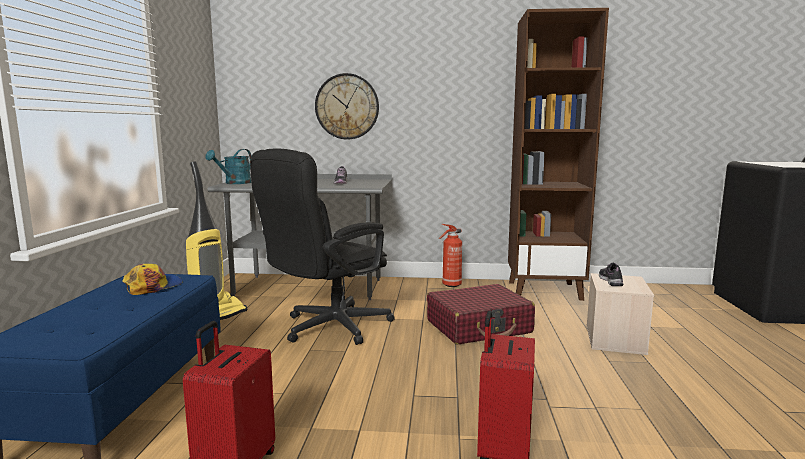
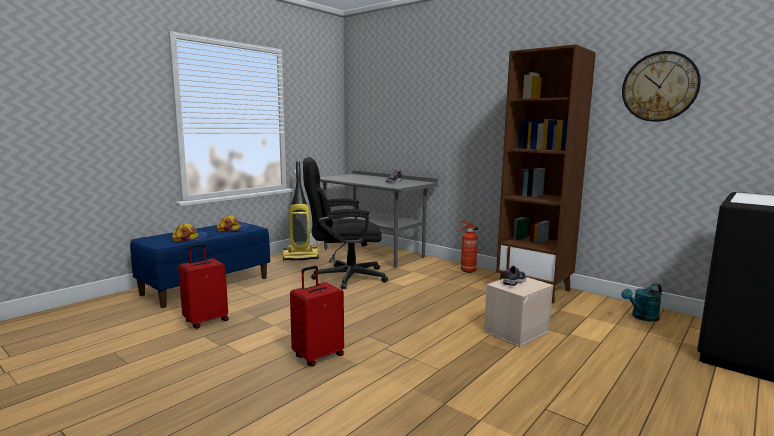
camera: 35 degrees right, 0 degrees up
(104, 319) = (190, 238): none -> cap
(234, 183) = (334, 176): turquoise watering can -> turquoise watering can (642, 317)
(347, 106) = (413, 126): wall clock -> wall clock (659, 87)
(479, 327) = (432, 299): red suitcase -> none

